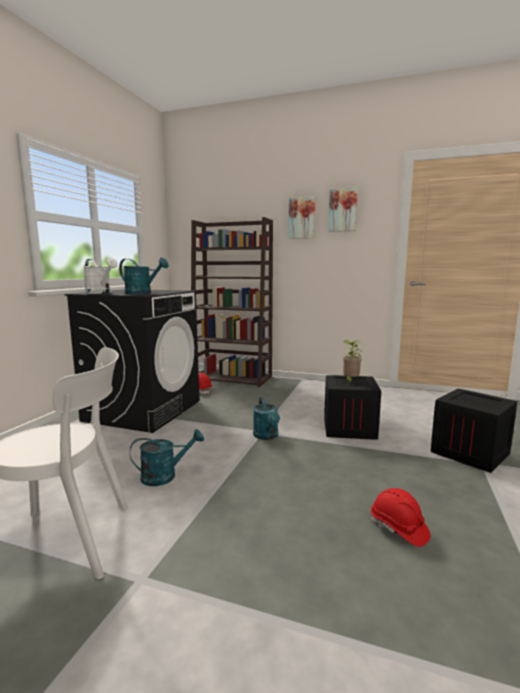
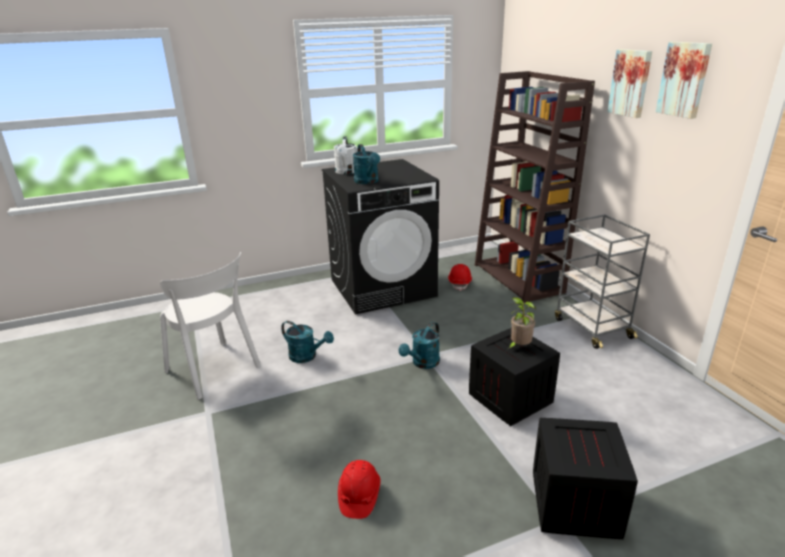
camera: 50 degrees right, 15 degrees up
(315, 385) = (591, 328): none -> grey cart

